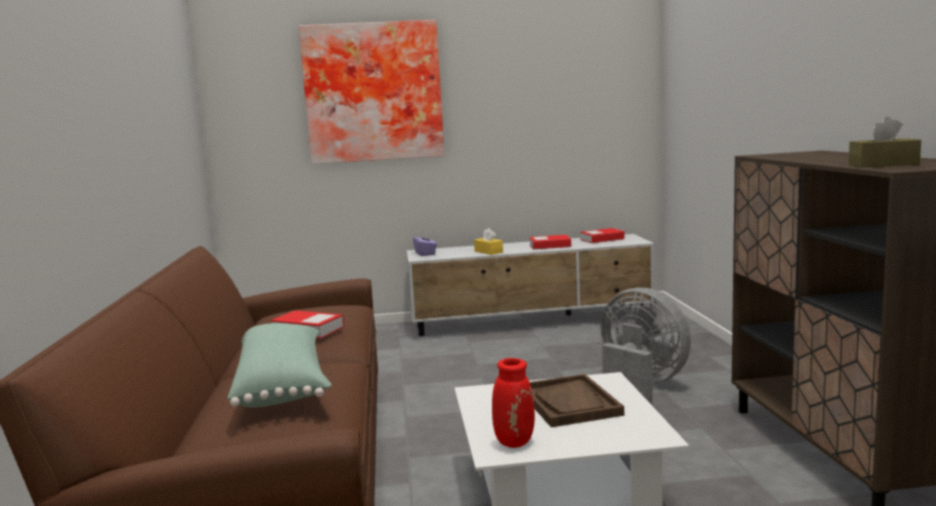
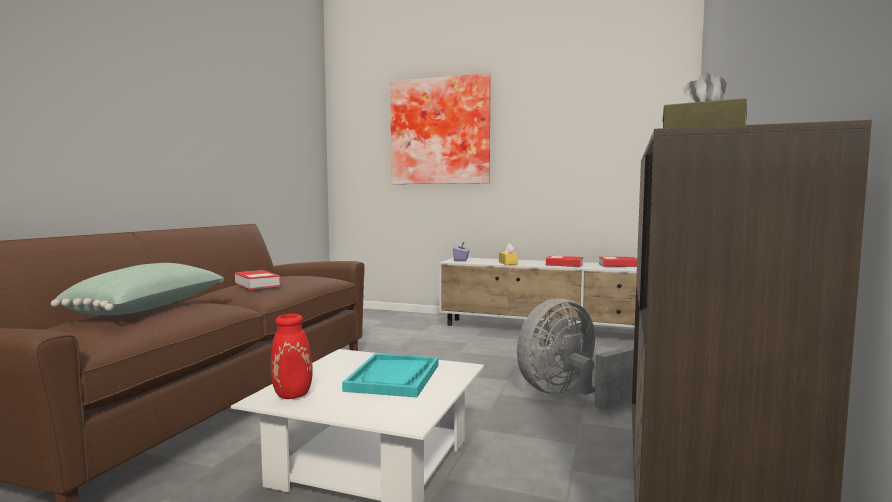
camera: 25 degrees right, 5 degrees down
(569, 403) = (394, 377): brown tray -> turquoise tray
(640, 386) = (568, 395): grey fan -> grey fan turned 105 degrees counterclockwise

